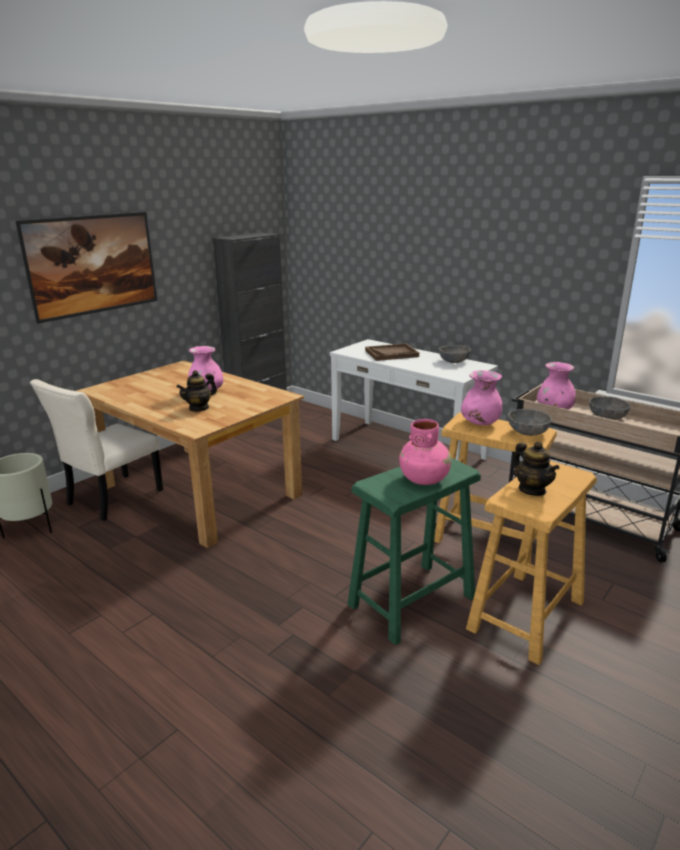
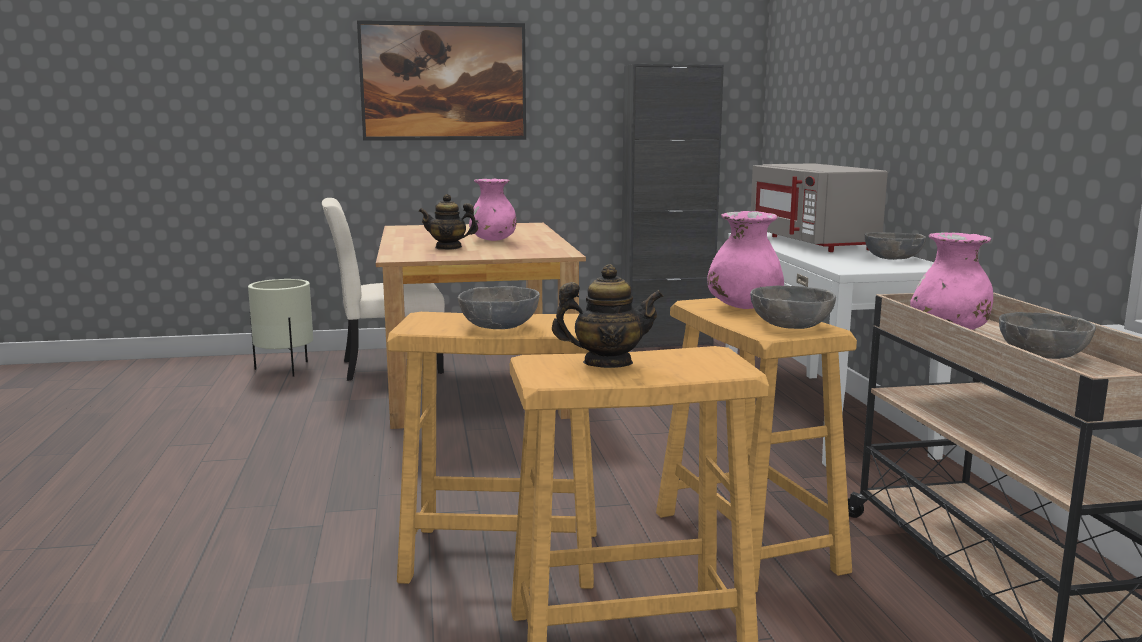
camera: 40 degrees right, 10 degrees down
(391, 353) = (813, 243): brown tray -> grey microwave
(412, 601) = (504, 555): green stool -> beige stool
(424, 479) = (499, 326): pink vase -> grey bowl
(532, 490) = (607, 363): teapot -> teapot turned 105 degrees counterclockwise

